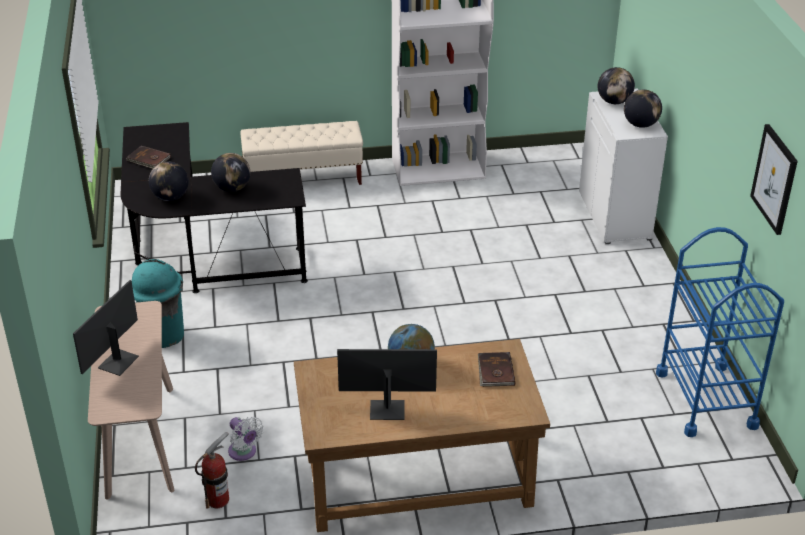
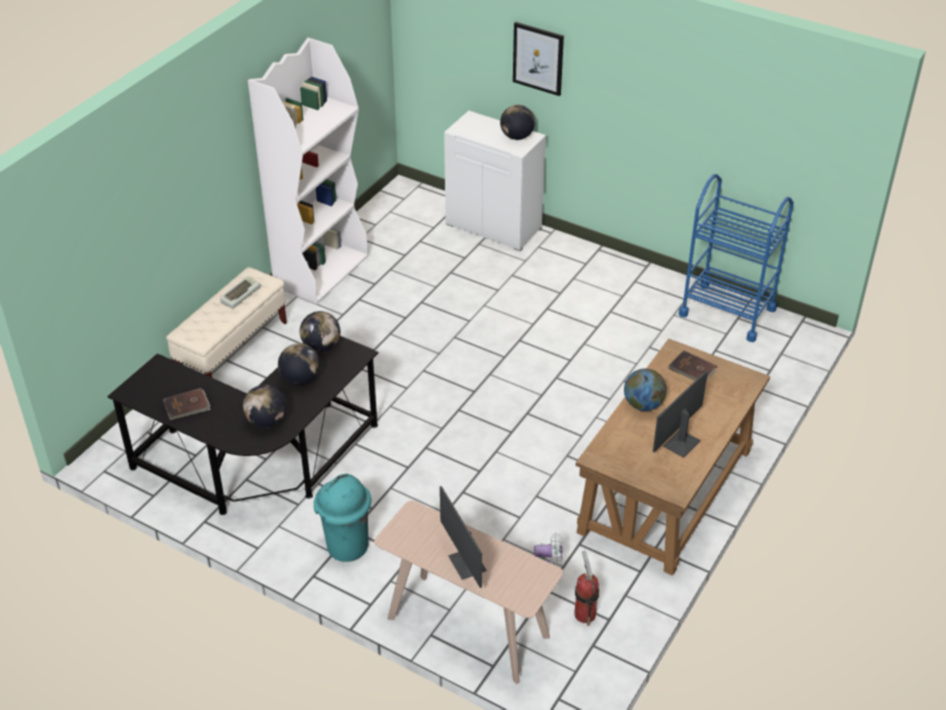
camera: 50 degrees left, 5 degrees up
(321, 132) = (240, 294): none -> keyboard
(614, 102) = (472, 130): globe -> globe (321, 346)
(775, 179) = (743, 119): picture -> picture (538, 58)

